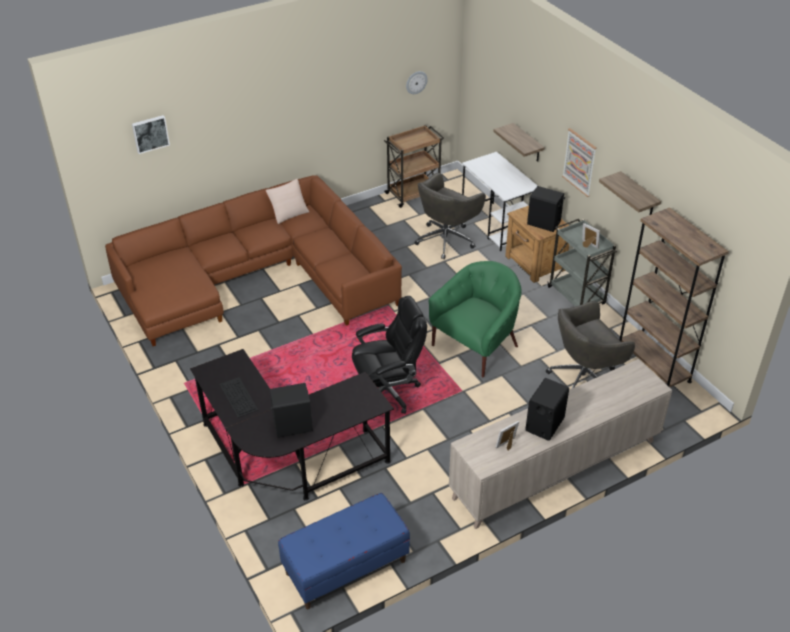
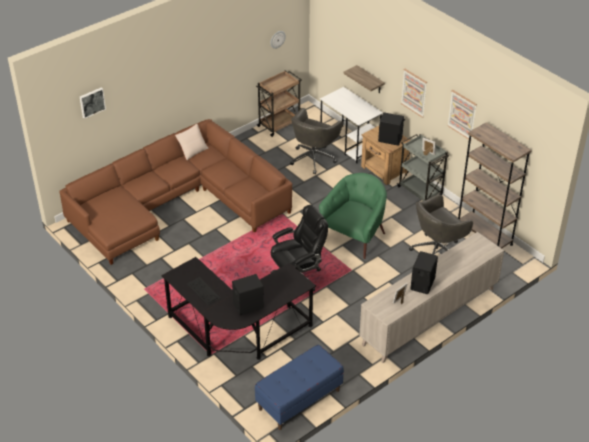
camera: 10 degrees left, 0 degrees up
(638, 195) = (462, 114): shelf -> picture

